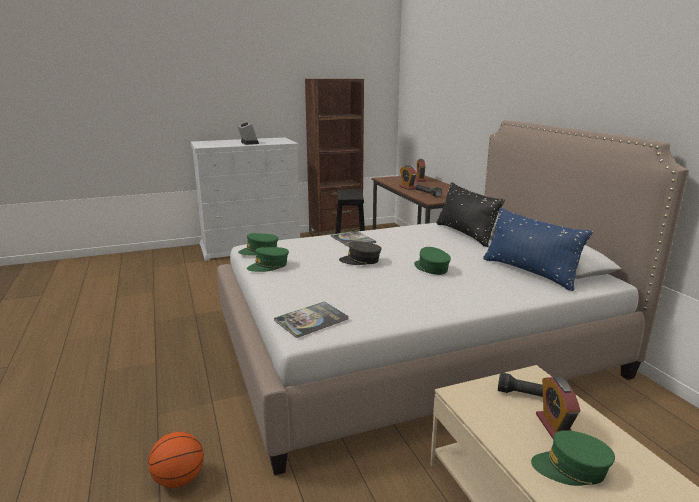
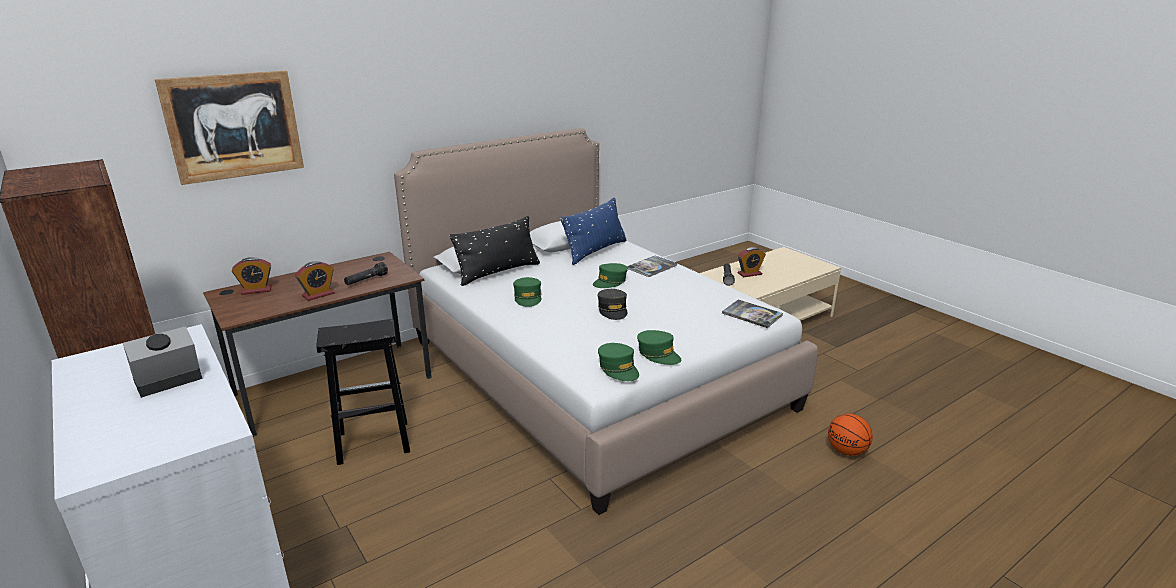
camera: 105 degrees left, 5 degrees up
(352, 239) = (544, 322): book -> book (652, 267)
(447, 81) = (234, 126): none -> picture
(571, 468) = (778, 272): green cap -> green cap (528, 298)

